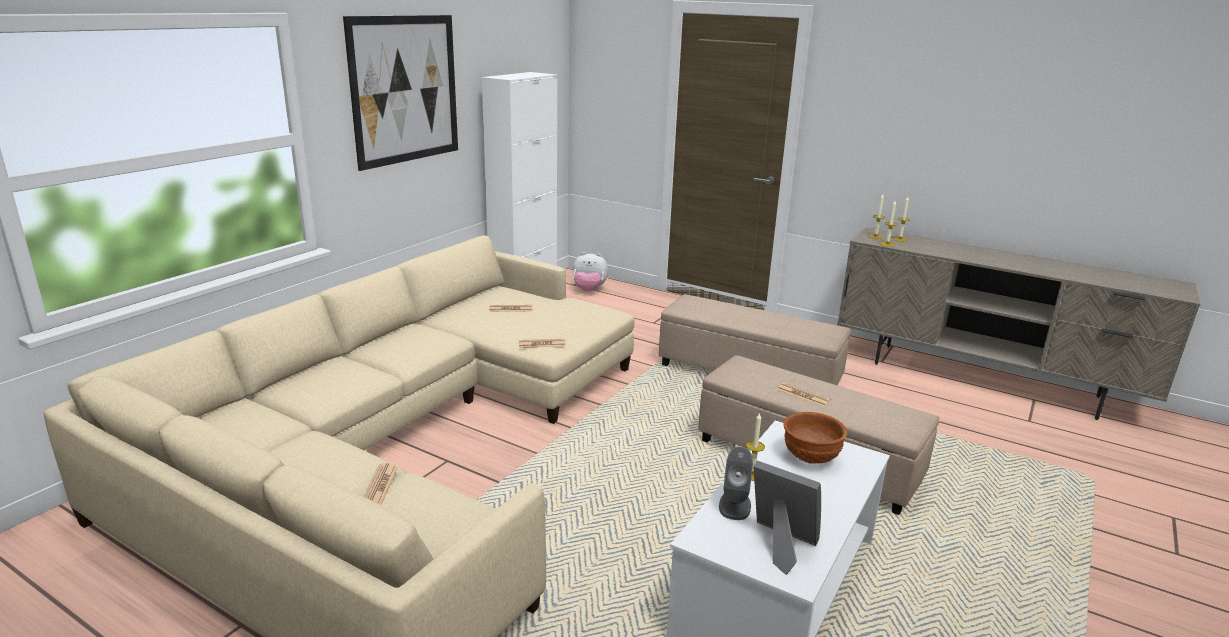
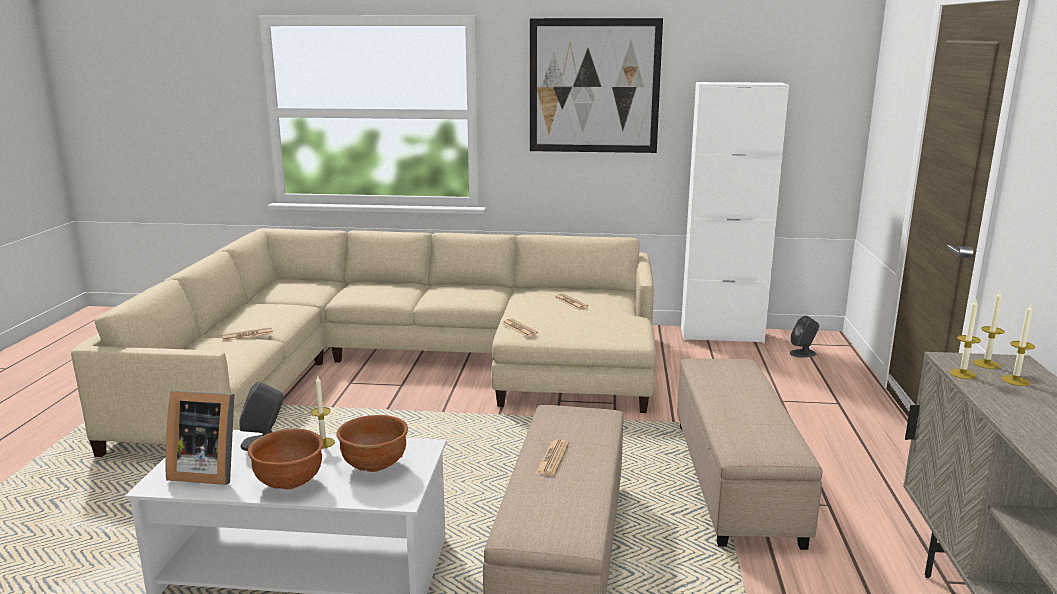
camera: 65 degrees right, 5 degrees down
(589, 290) = (803, 353): plush toy -> grey speaker
(781, 545) = (207, 471): picture frame -> picture frame turned 90 degrees clockwise
(826, 502) = (290, 484): none -> brown bowl

